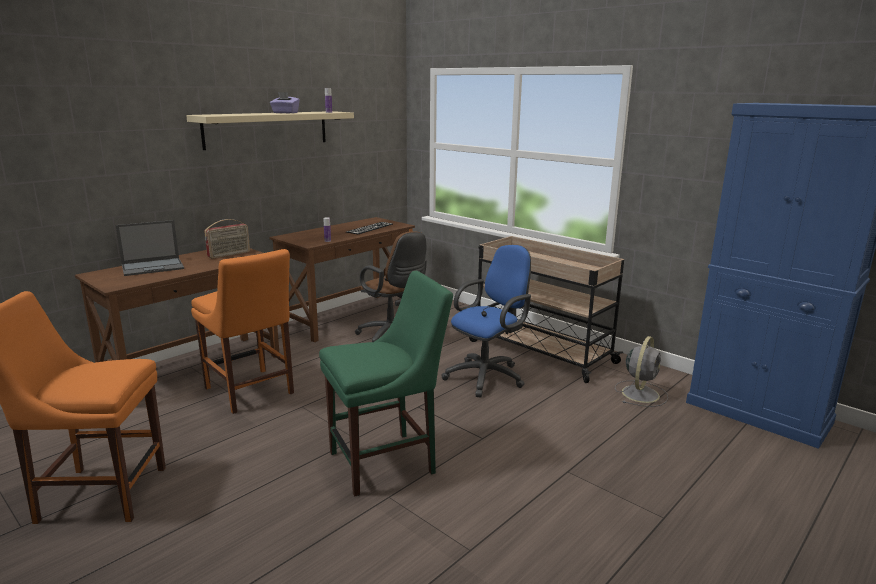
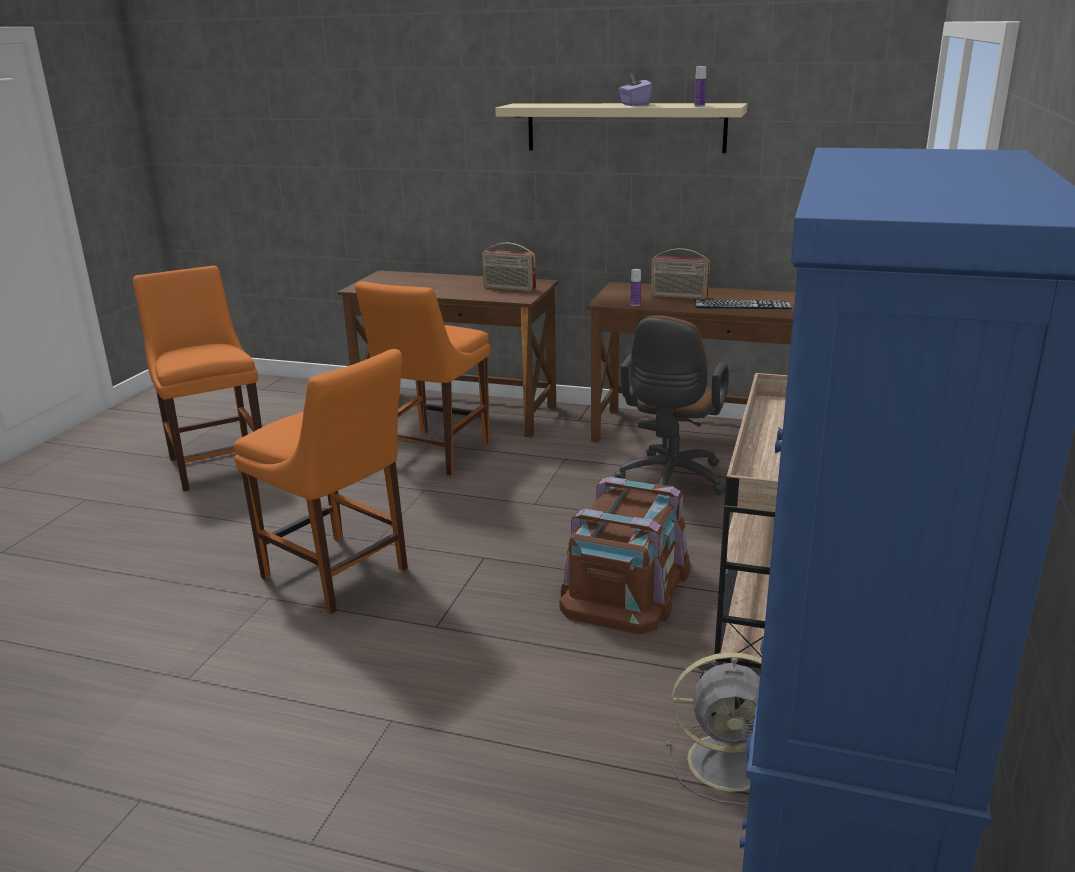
camera: 65 degrees right, 5 degrees up
(153, 267) = (429, 281): laptop -> none
(331, 233) = (678, 296): none -> radio
(387, 461) = (339, 576): green chair -> orange chair
(488, 376) = (627, 585): blue office chair -> brown storage box

